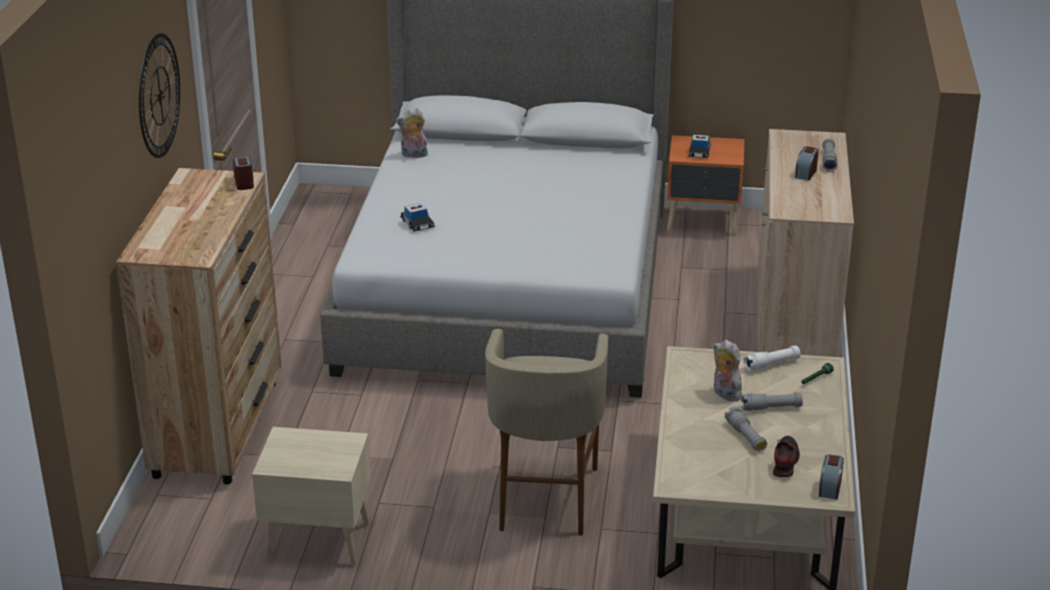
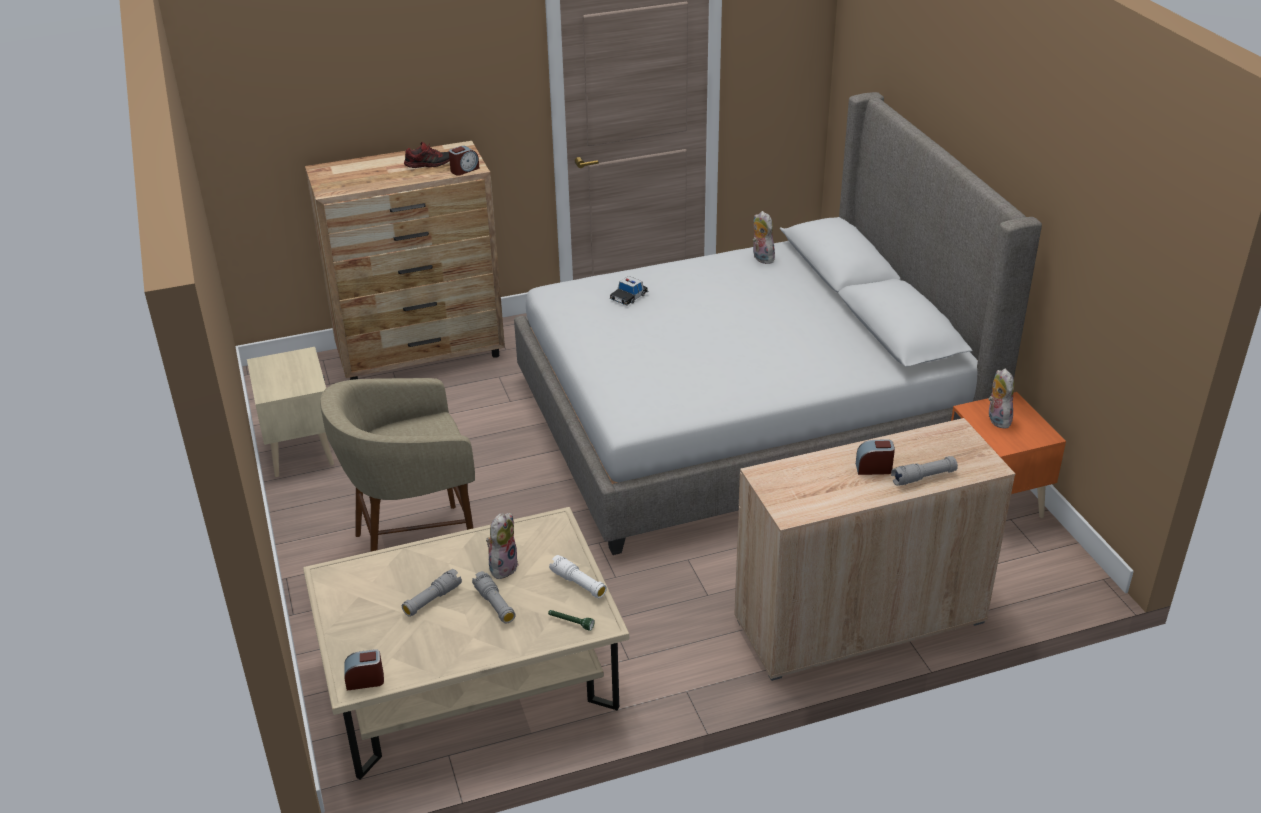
camera: 65 degrees right, 5 degrees up
(159, 95) = (447, 69): wall clock -> none
(699, 152) = (996, 419): toy car -> plush toy
(784, 462) = (399, 637): shoe -> shoe (429, 164)

